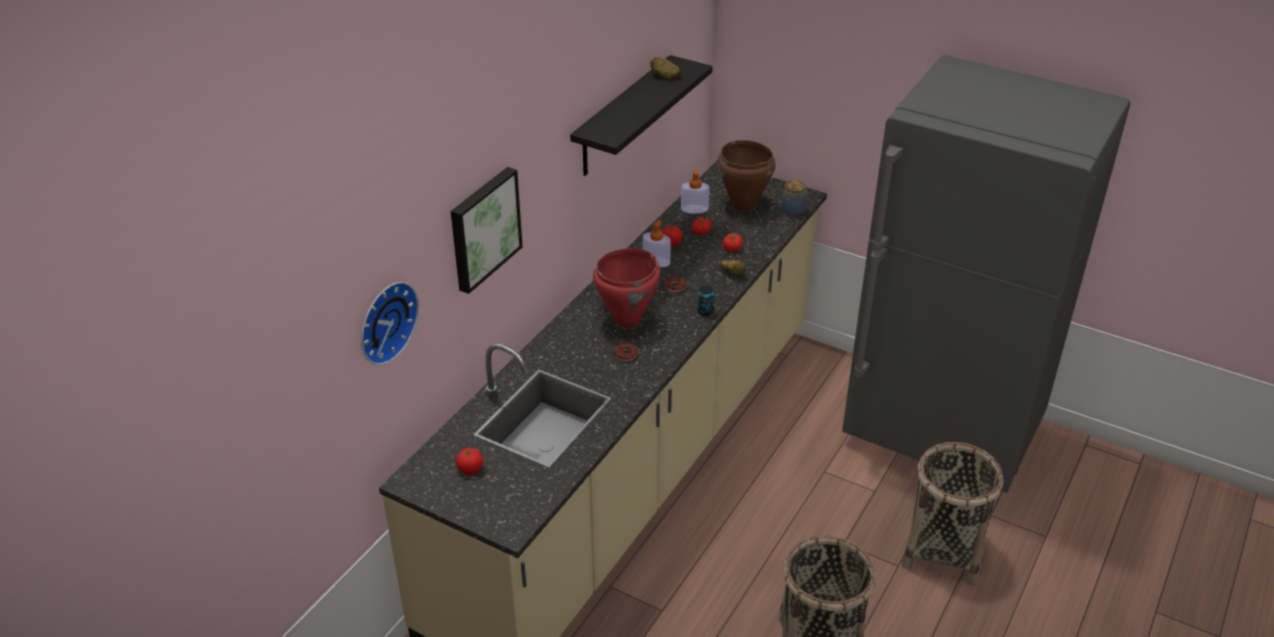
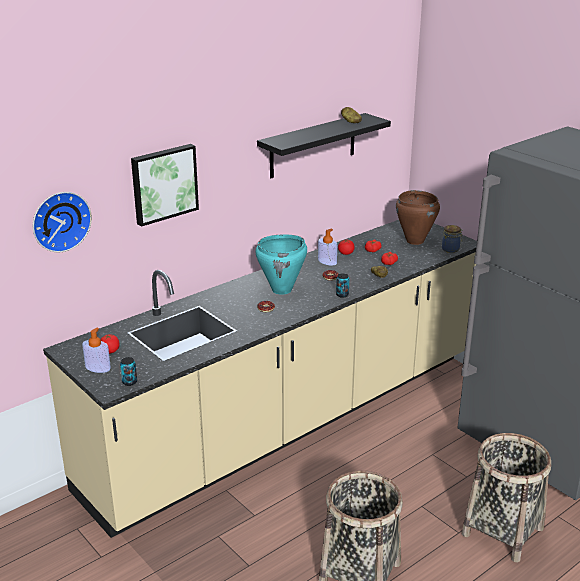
camera: 20 degrees right, 10 degrees down
(528, 510) = (129, 382): none -> can
(628, 320) = (282, 290): red cooking pot -> turquoise cooking pot
(694, 209) = (376, 237): soap dispenser -> soap dispenser (98, 368)

